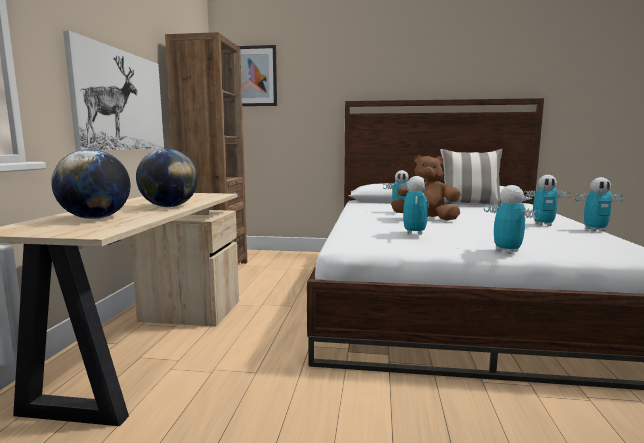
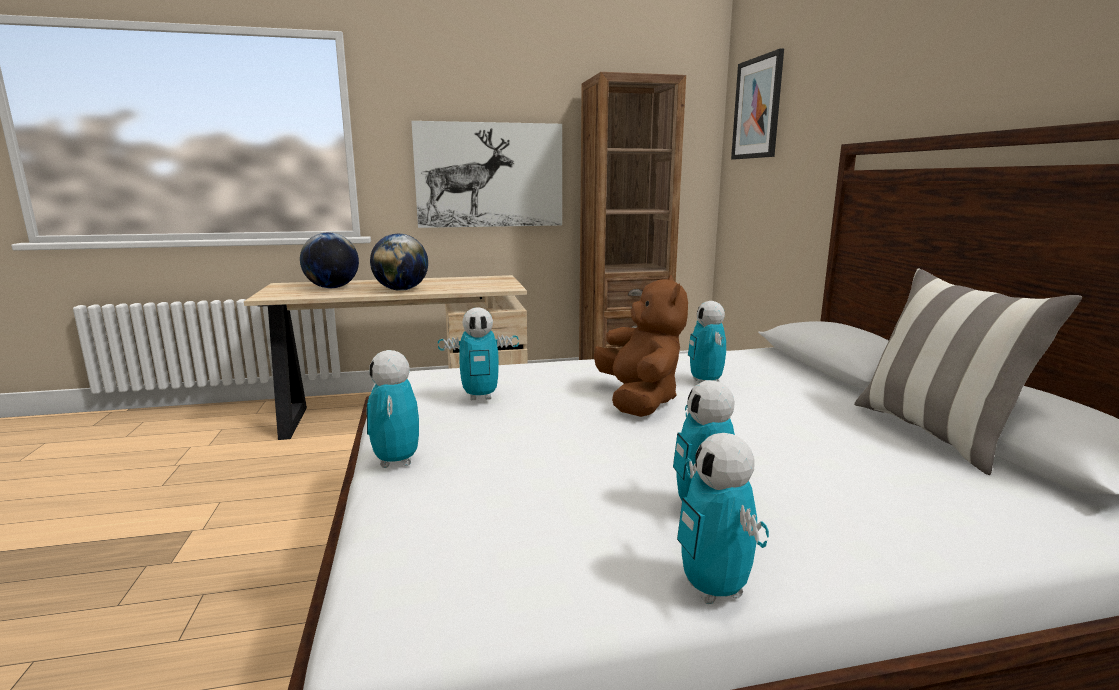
camera: 70 degrees right, 5 degrees up
(507, 251) = (396, 461): toy robot -> toy robot turned 135 degrees clockwise

